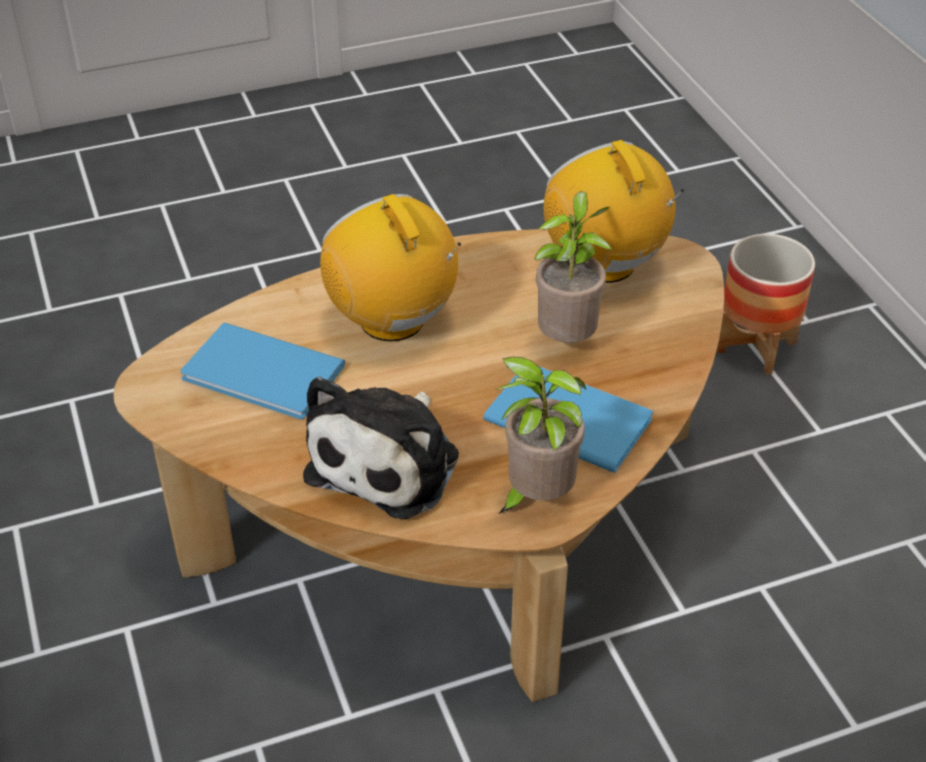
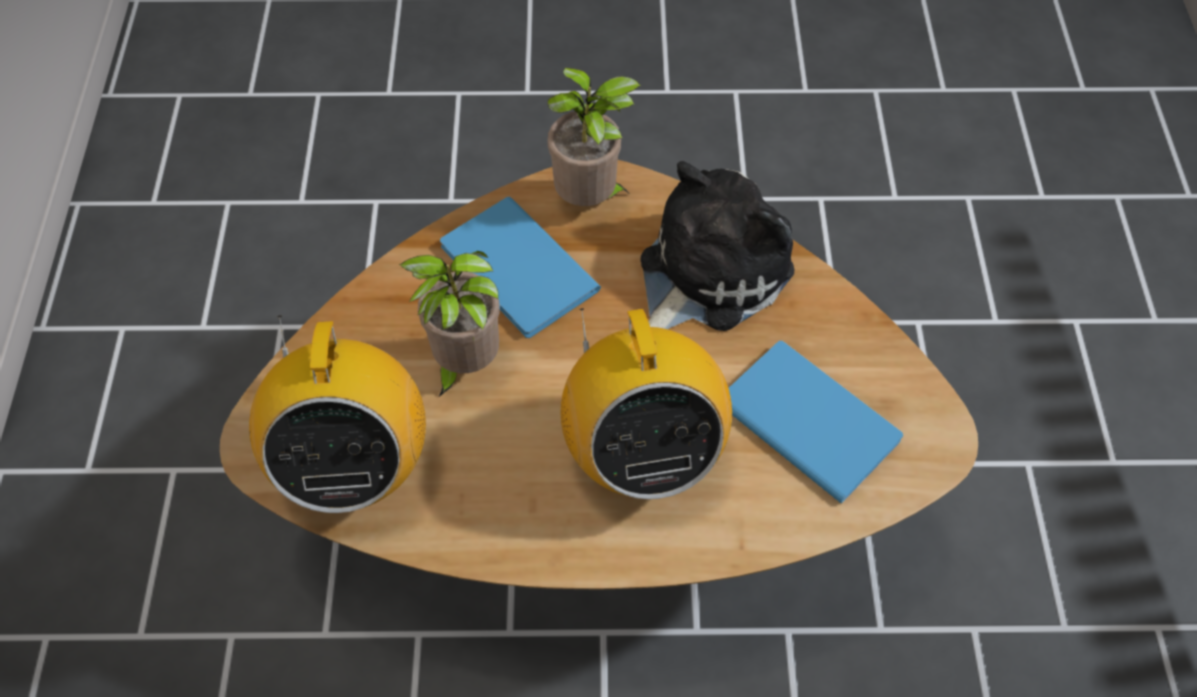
camera: 160 degrees left, 15 degrees up
(755, 346) = (139, 615): planter -> none

